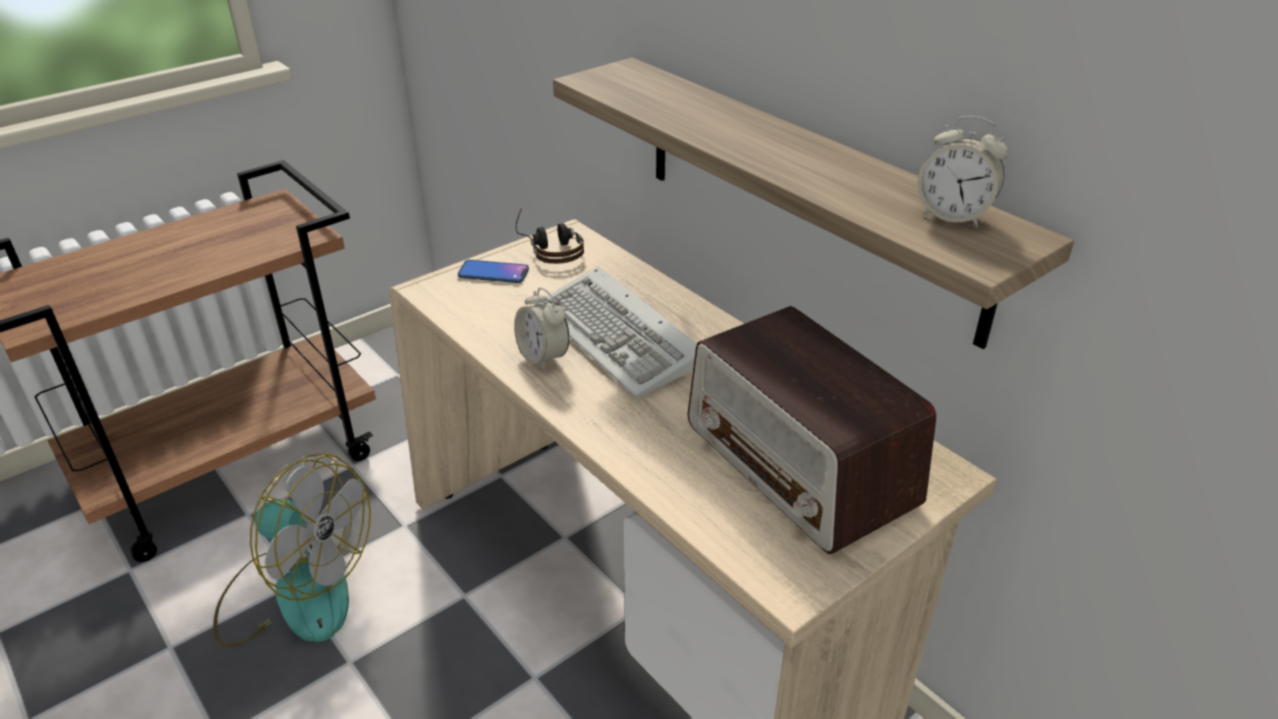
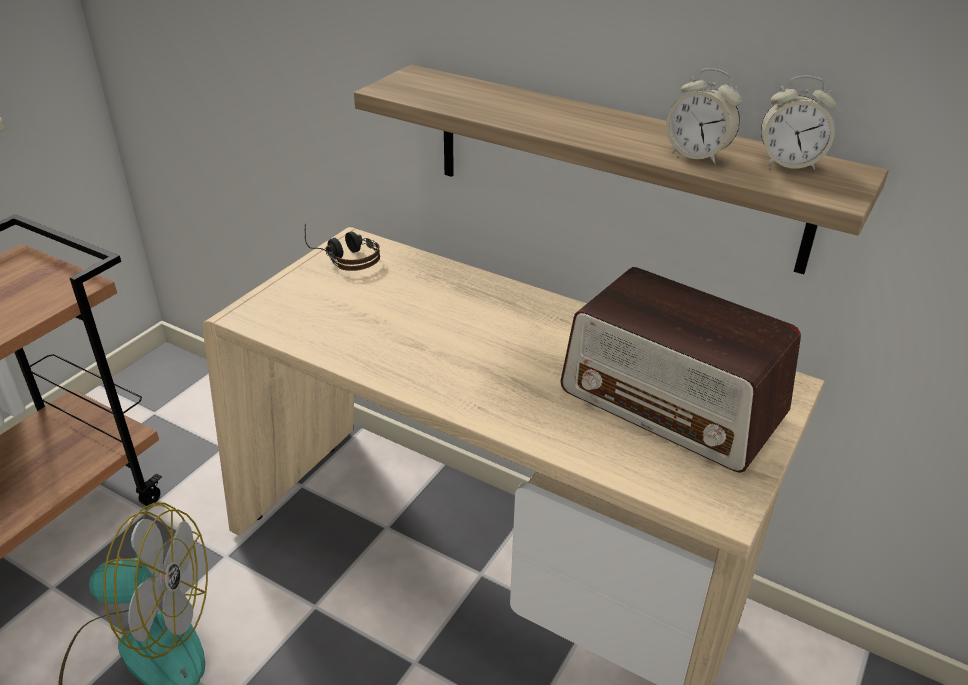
camera: 20 degrees left, 0 degrees up
(493, 273) = (302, 289): phone -> none
(543, 357) = (396, 357): alarm clock -> alarm clock (697, 155)
(622, 339) = (459, 327): keyboard -> none

